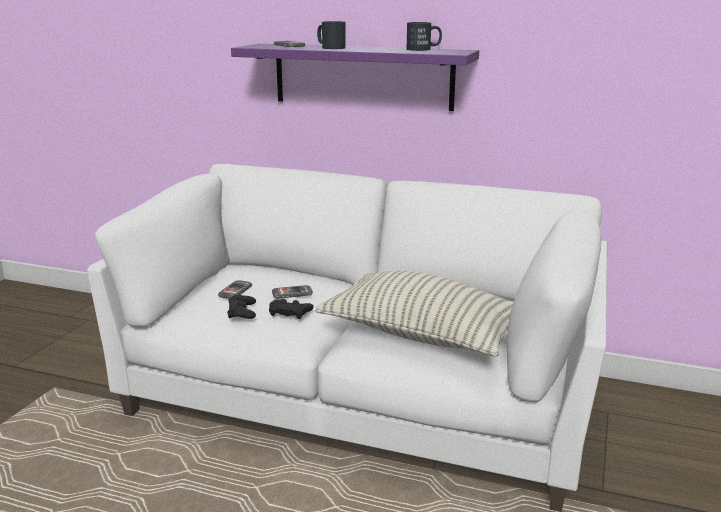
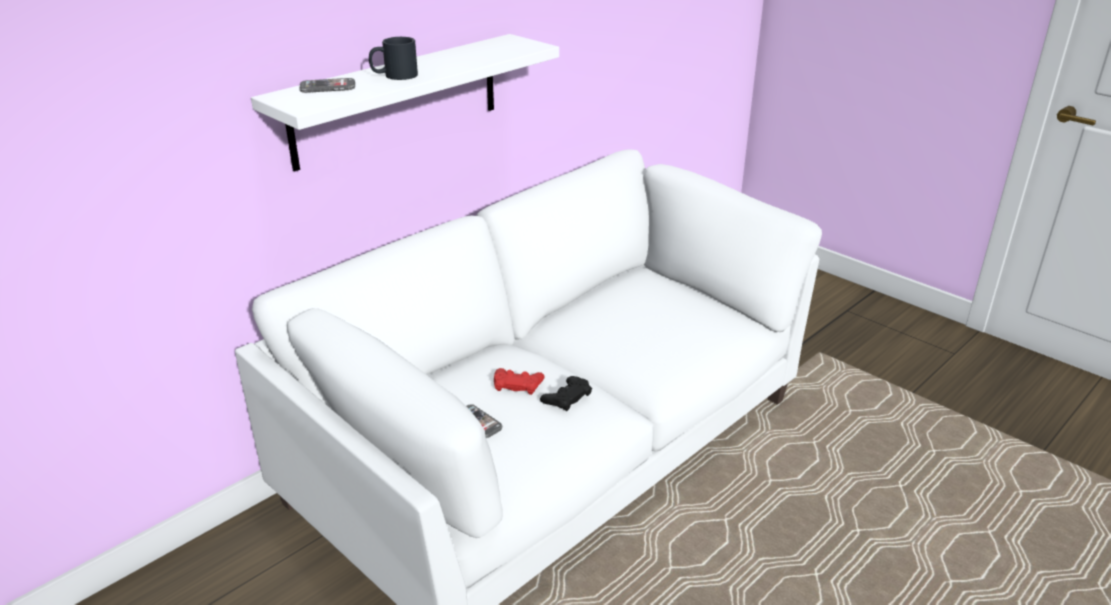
camera: 65 degrees left, 10 degrees up
(242, 311) = (543, 429): black game controller -> none
(292, 293) = (517, 384): phone -> red game controller
(362, 76) = (397, 100): purple shelf -> white shelf
(422, 335) = (670, 336): pillow -> none
(423, 49) = (479, 48): black mug -> none

